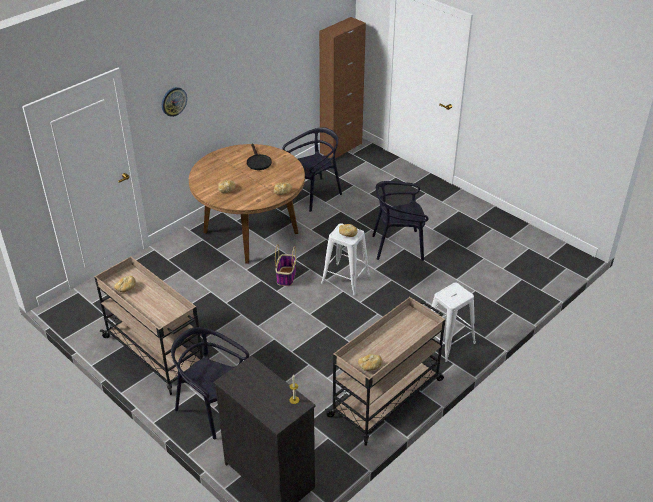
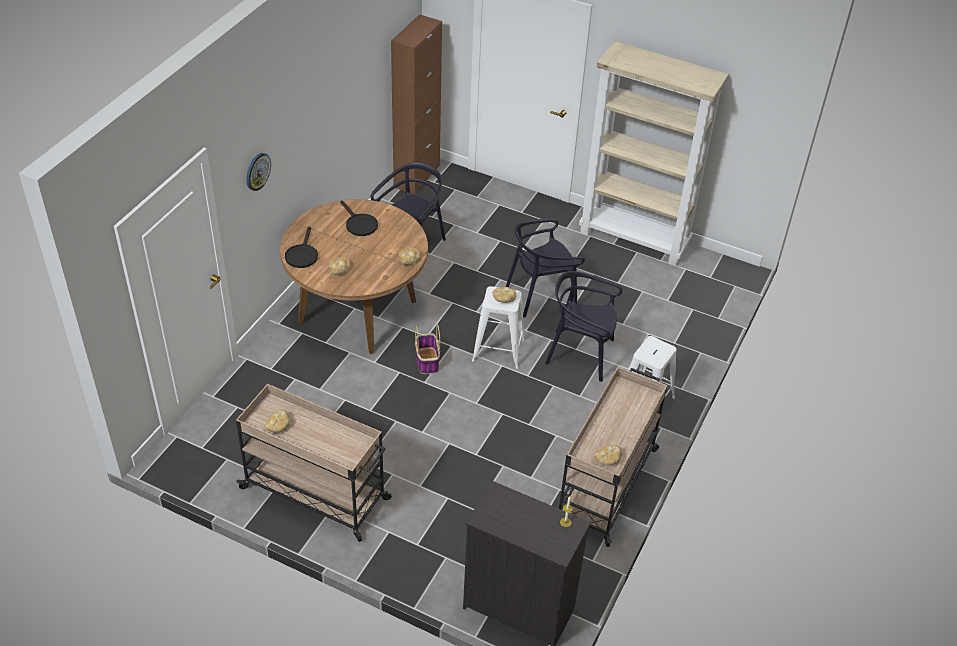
camera: 20 degrees left, 5 degrees up
(205, 175) = (302, 254): none -> black frying pan
(212, 408) = (417, 545): black chair -> black chair (580, 354)
(495, 219) = (635, 239): none -> beige bookcase

